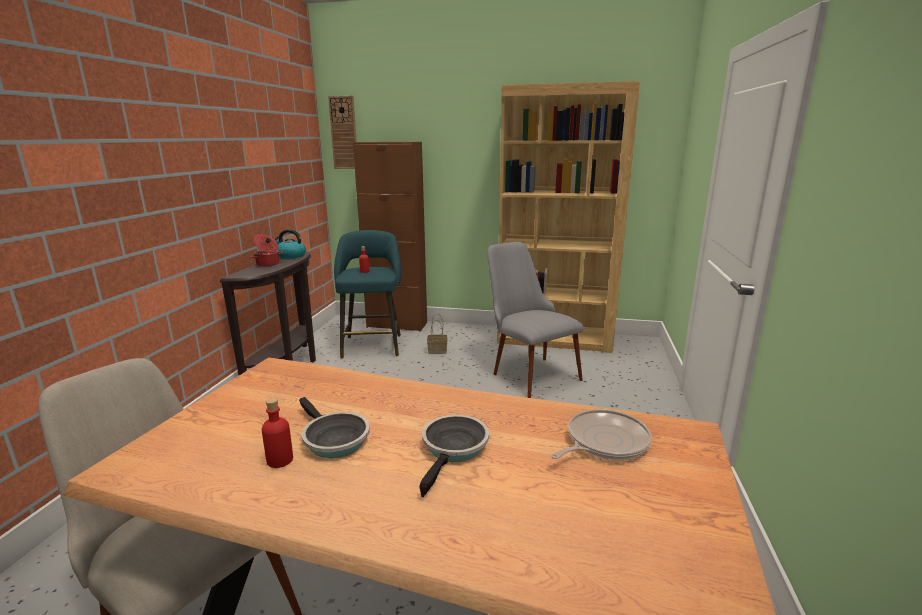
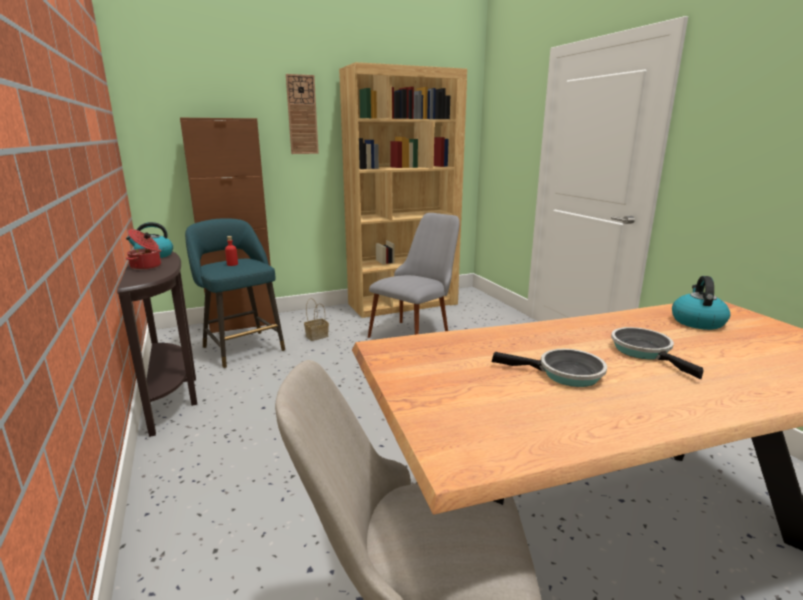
camera: 35 degrees left, 0 degrees up
(280, 460) = (566, 399): red bottle -> none
(344, 133) = (149, 107): wall clock -> wall clock (302, 115)
(528, 371) = (416, 332): grey chair -> grey chair turned 105 degrees clockwise
(604, 442) = (697, 322): frying pan -> kettle

